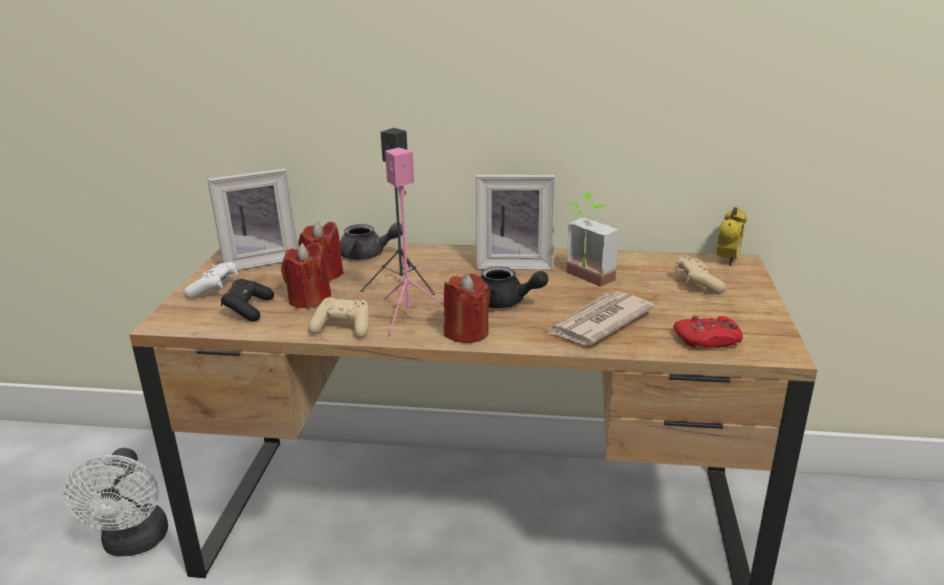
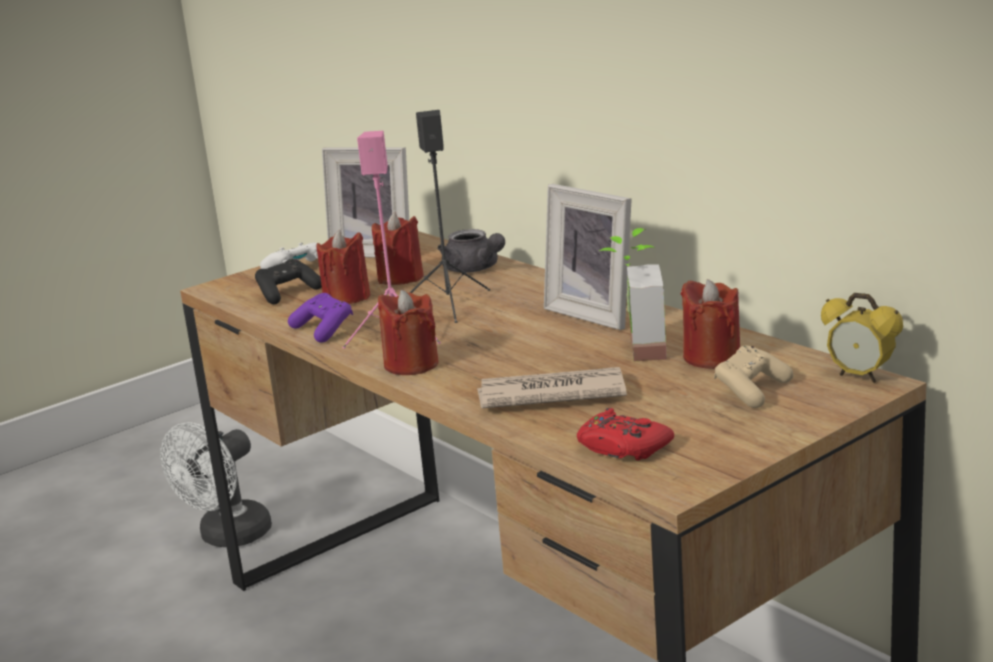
camera: 45 degrees right, 5 degrees down
(343, 328) = (324, 330): beige game controller -> purple game controller
(505, 303) = (502, 349): black teapot -> none
(636, 271) = (711, 357): none -> red candle
(727, 260) = (860, 376): alarm clock -> alarm clock turned 60 degrees clockwise

